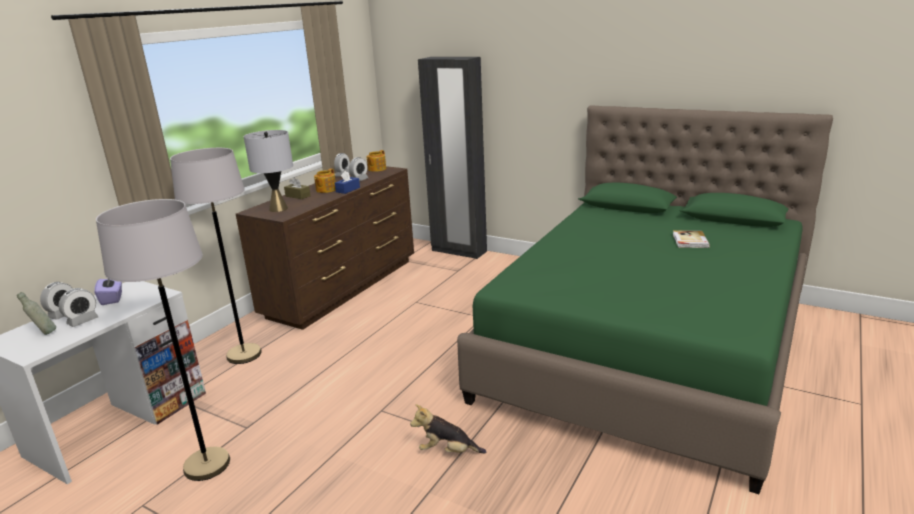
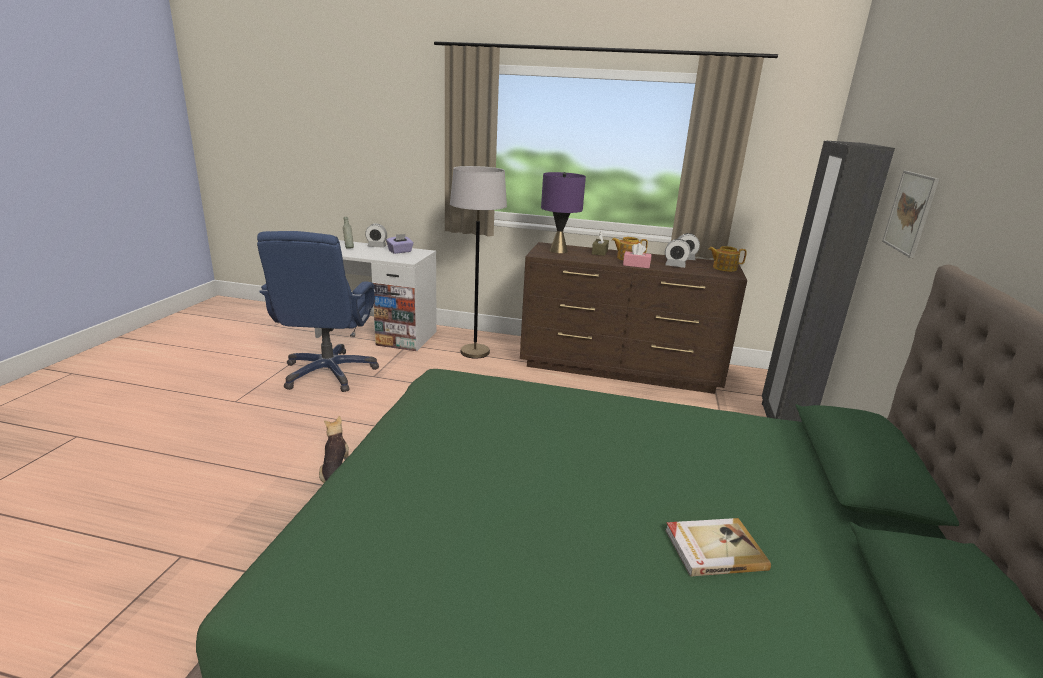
camera: 70 degrees right, 0 degrees up
(83, 321) = (366, 251): alarm clock -> none
(207, 465) = (329, 373): grey floor lamp -> blue office chair
(278, 209) = (558, 251): grey table lamp -> purple table lamp
(348, 190) = (636, 265): blue tissue box -> pink tissue box
(520, 89) = (910, 213): none -> picture

